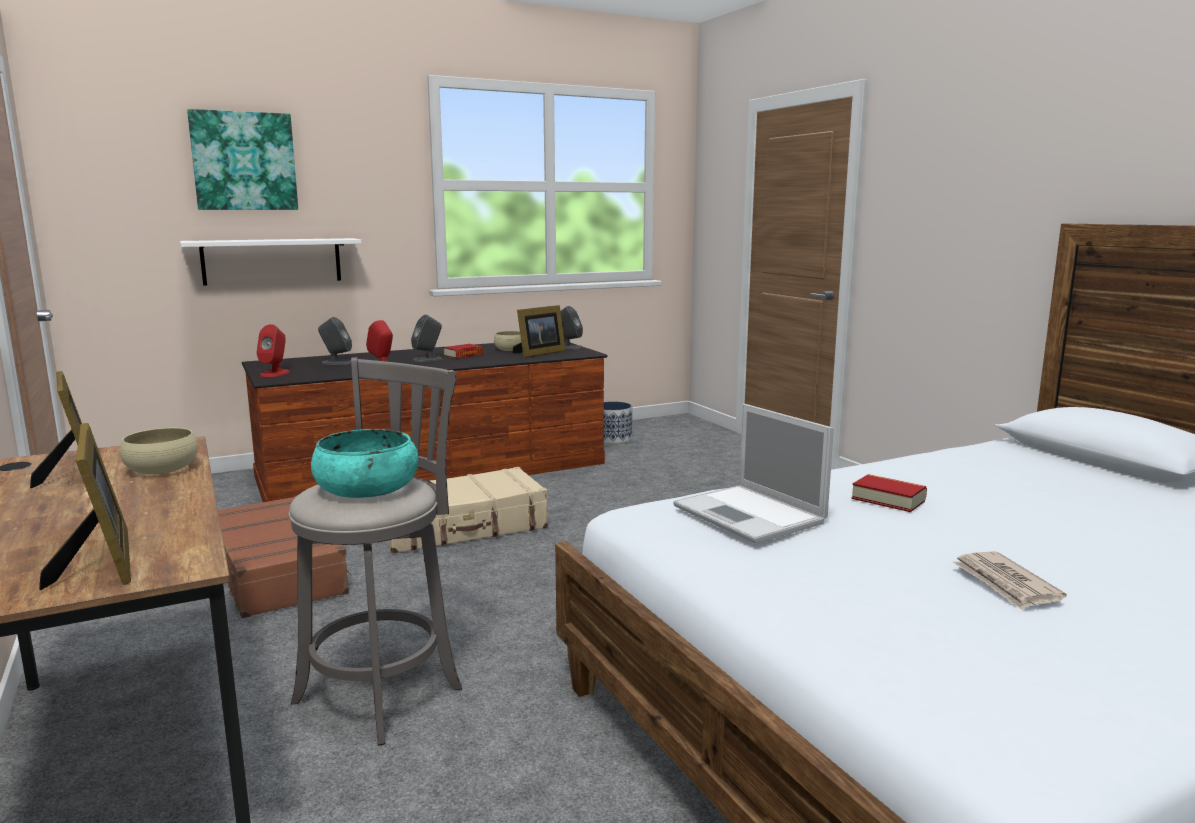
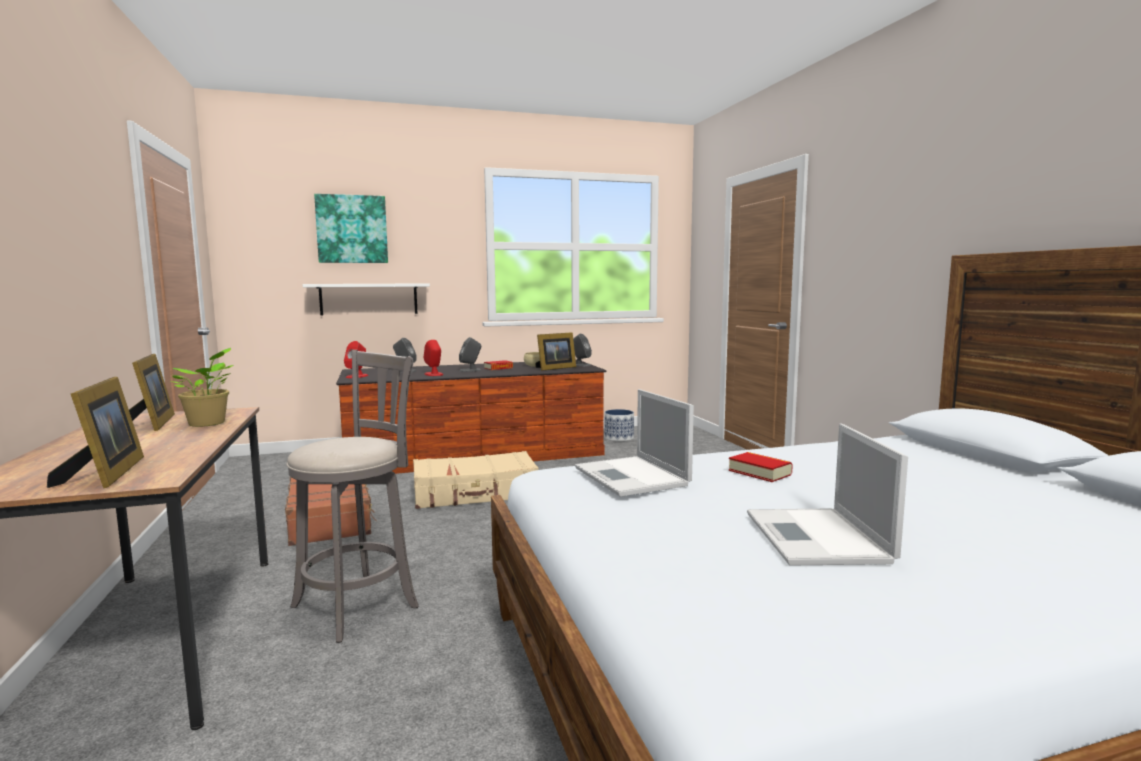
camera: 10 degrees right, 5 degrees down
(162, 469) = (208, 423): beige bowl -> potted plant
(367, 488) = (347, 444): turquoise bowl -> none
(1005, 584) = (818, 538): newspaper -> laptop

